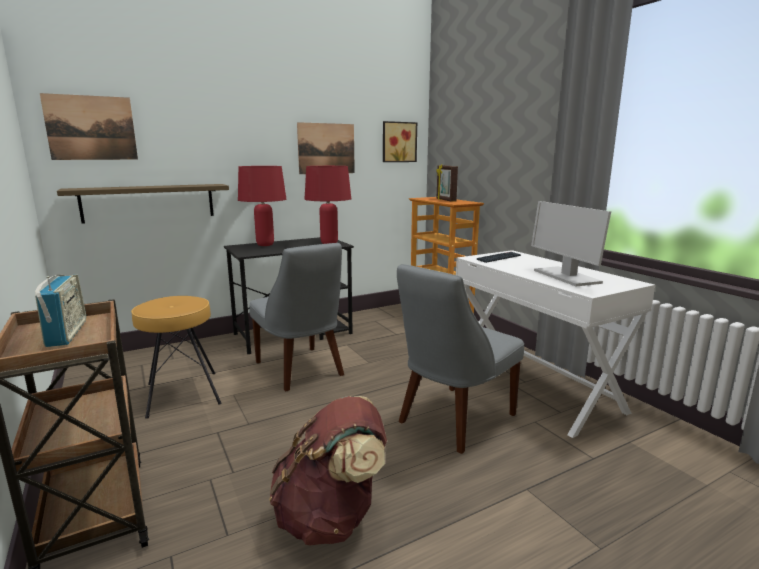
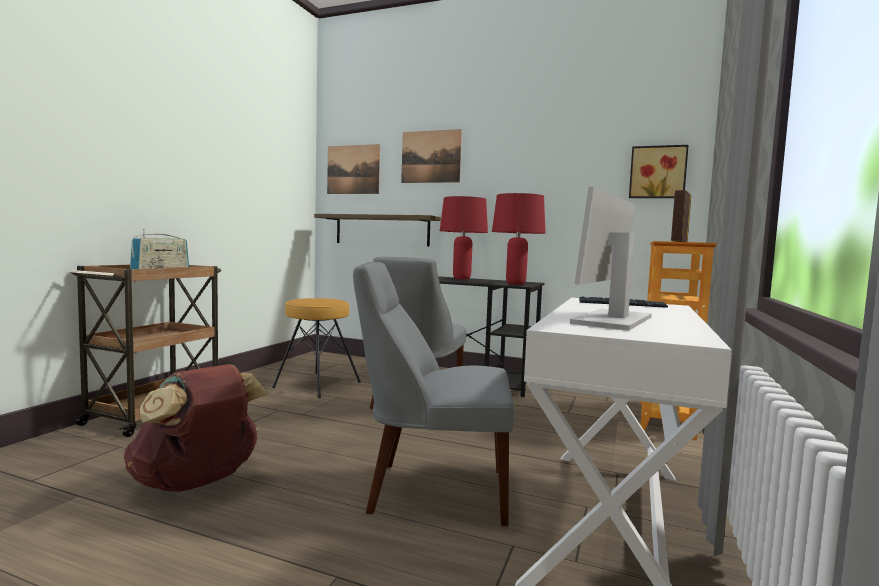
camera: 50 degrees right, 10 degrees down
(326, 148) = (552, 182): picture -> picture (431, 157)

